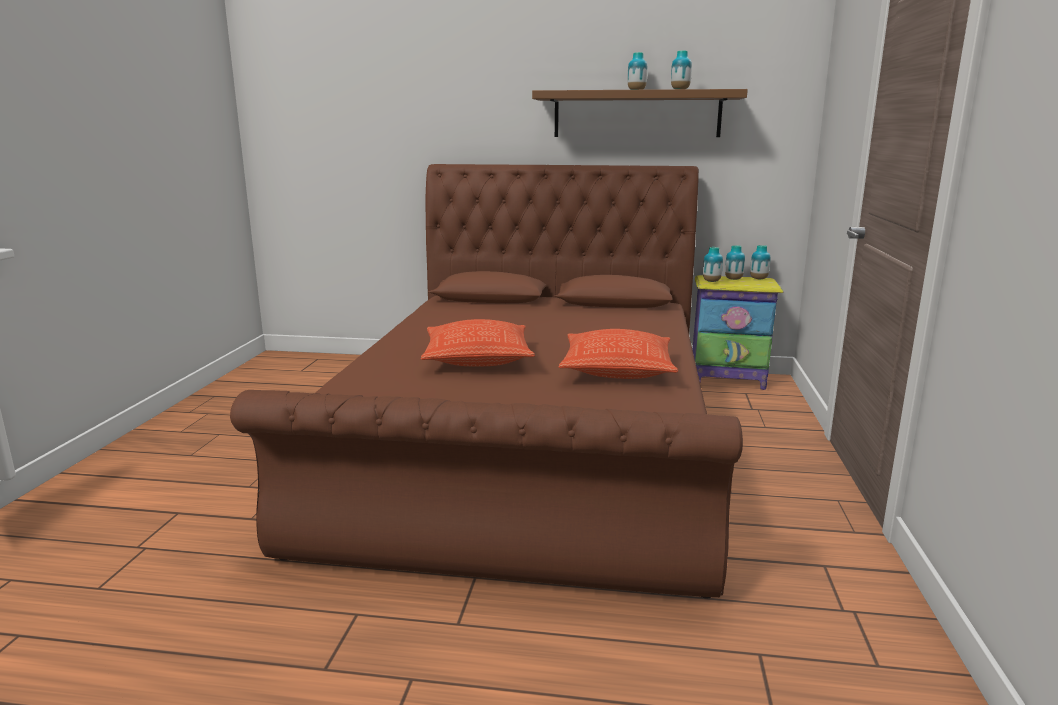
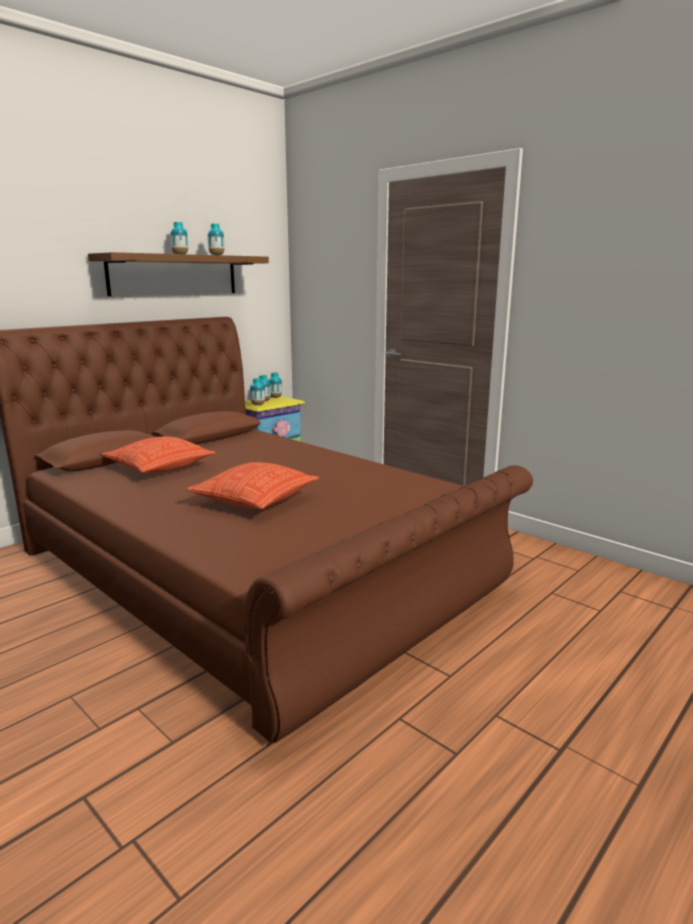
camera: 55 degrees left, 0 degrees up
(617, 371) = (347, 474): orange pillow -> orange pillow (160, 468)

